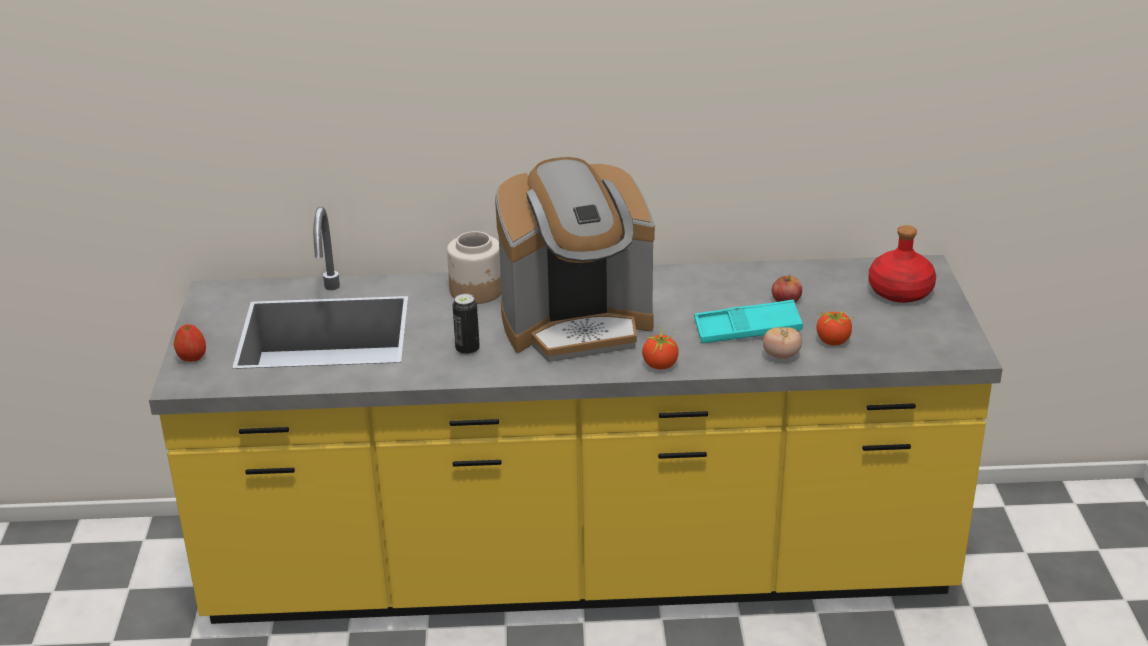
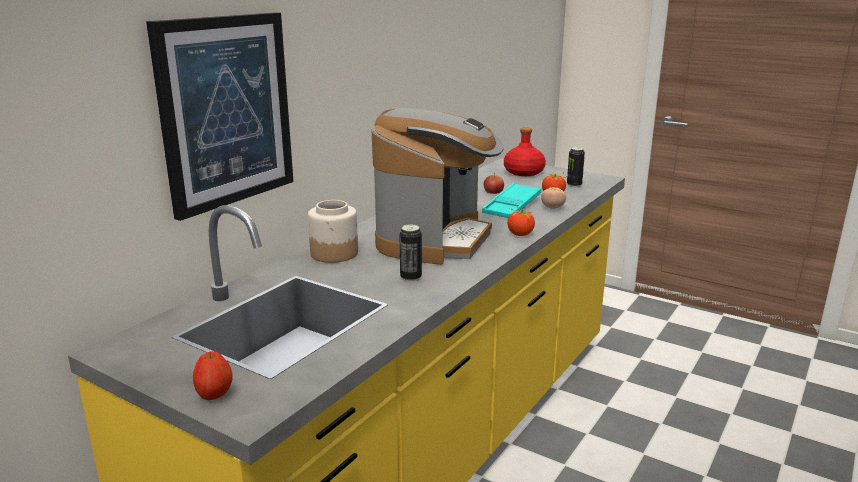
camera: 55 degrees left, 10 degrees down
(378, 116) = (226, 111): none -> picture
(899, 342) = (574, 185): none -> can

